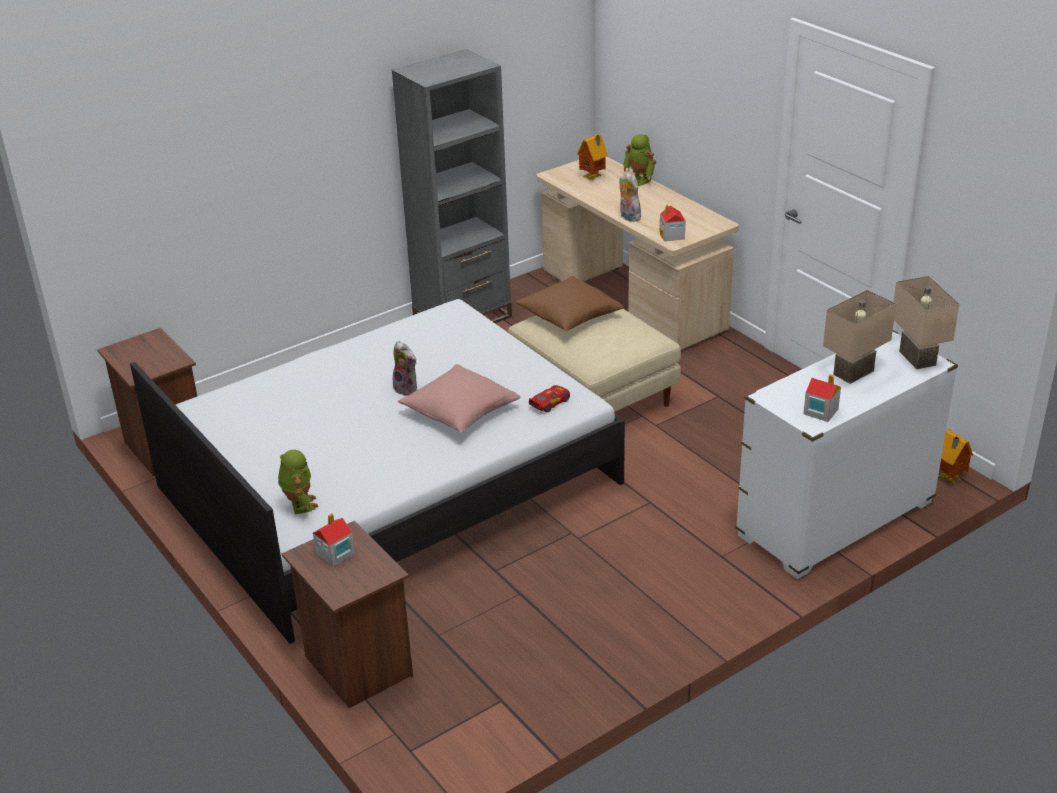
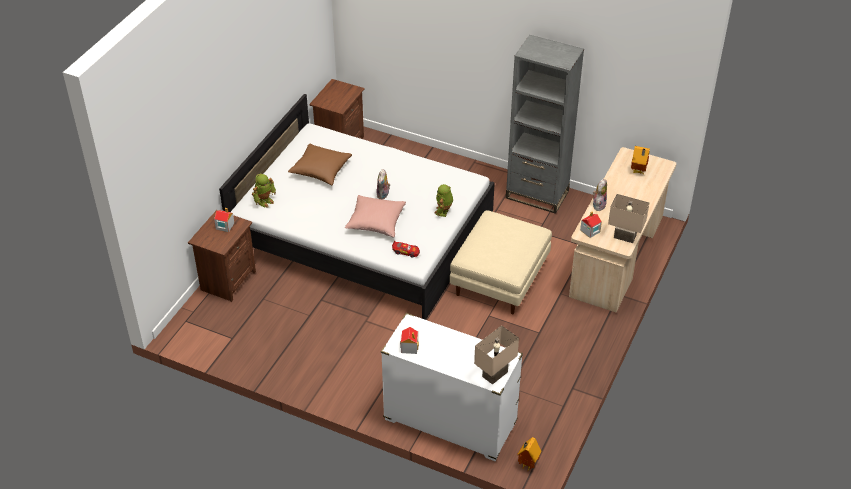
camera: 60 degrees right, 10 degrees up
(569, 316) = (508, 228): brown pillow -> brown pillow (320, 170)
(639, 180) = (653, 193): toy robot -> toy robot (444, 212)
(852, 372) = (460, 349): beige table lamp -> beige table lamp (625, 236)

